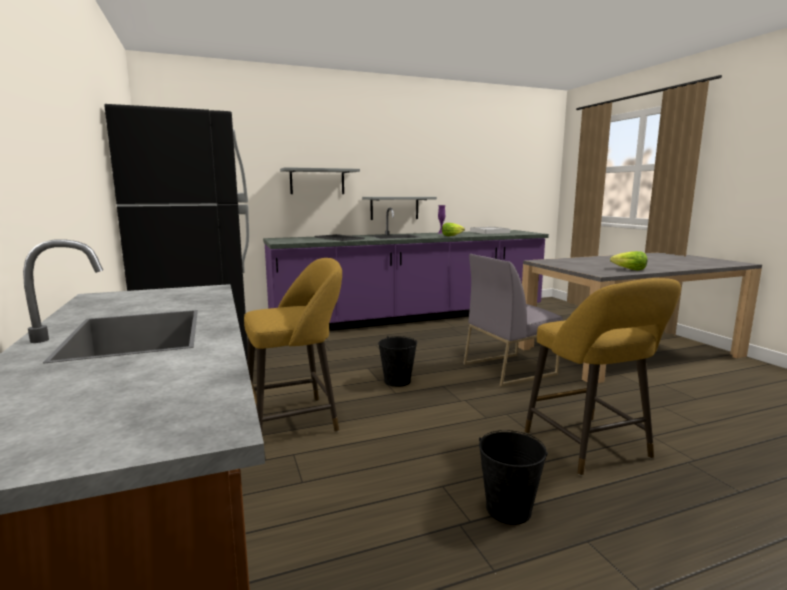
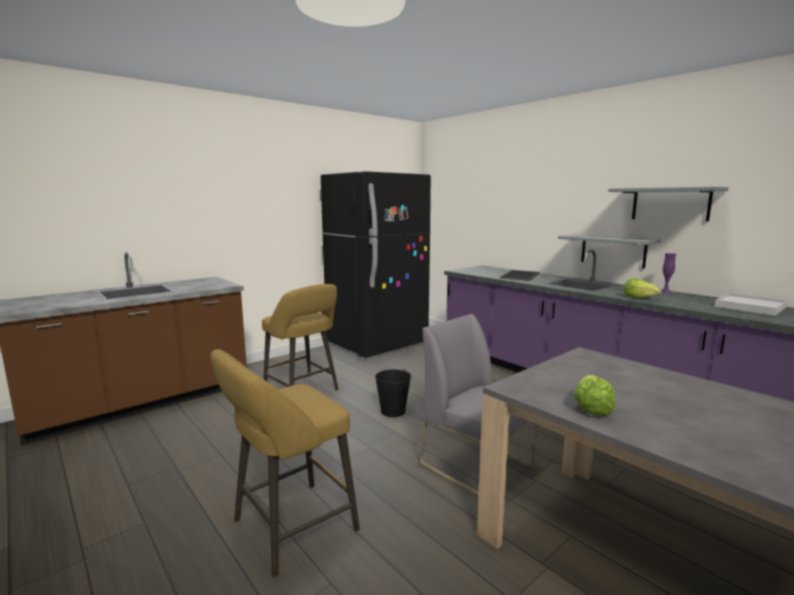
camera: 70 degrees right, 0 degrees up
(317, 181) = (531, 216): grey shelf -> grey shelf (670, 204)
(508, 509) = (189, 485): black bucket -> none

